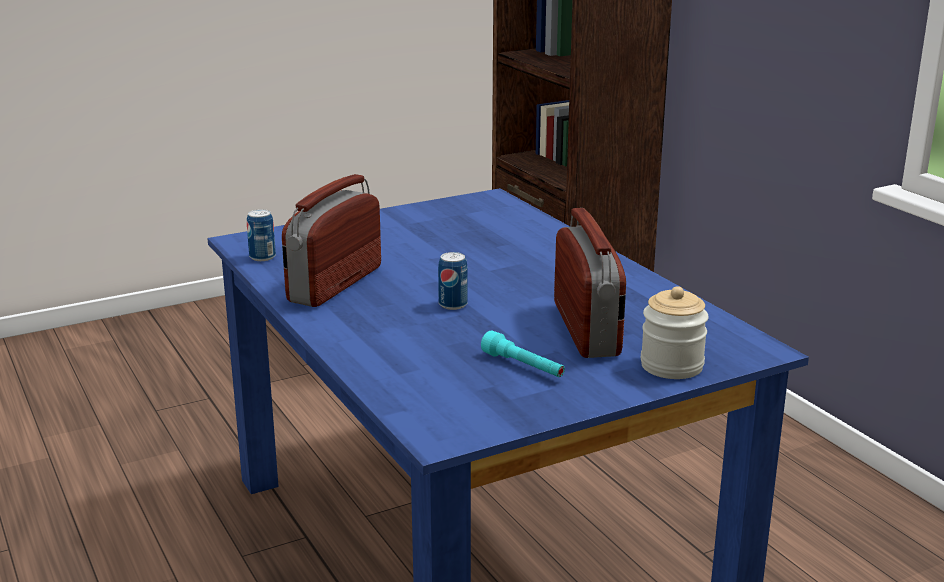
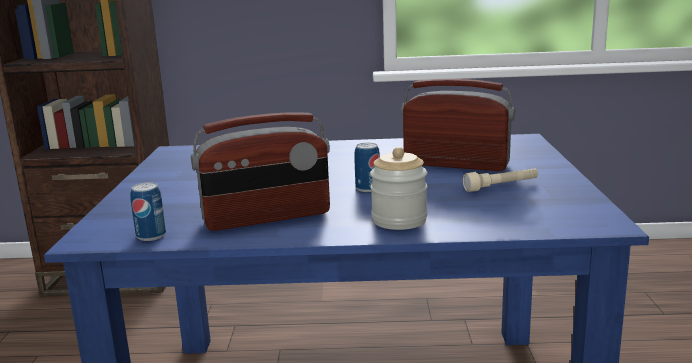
camera: 60 degrees left, 5 degrees down
(334, 284) = (267, 218): radio -> radio turned 75 degrees counterclockwise
(523, 367) = (501, 187): turquoise flashlight -> beige flashlight
(671, 366) = (530, 156): jar -> jar (399, 220)

